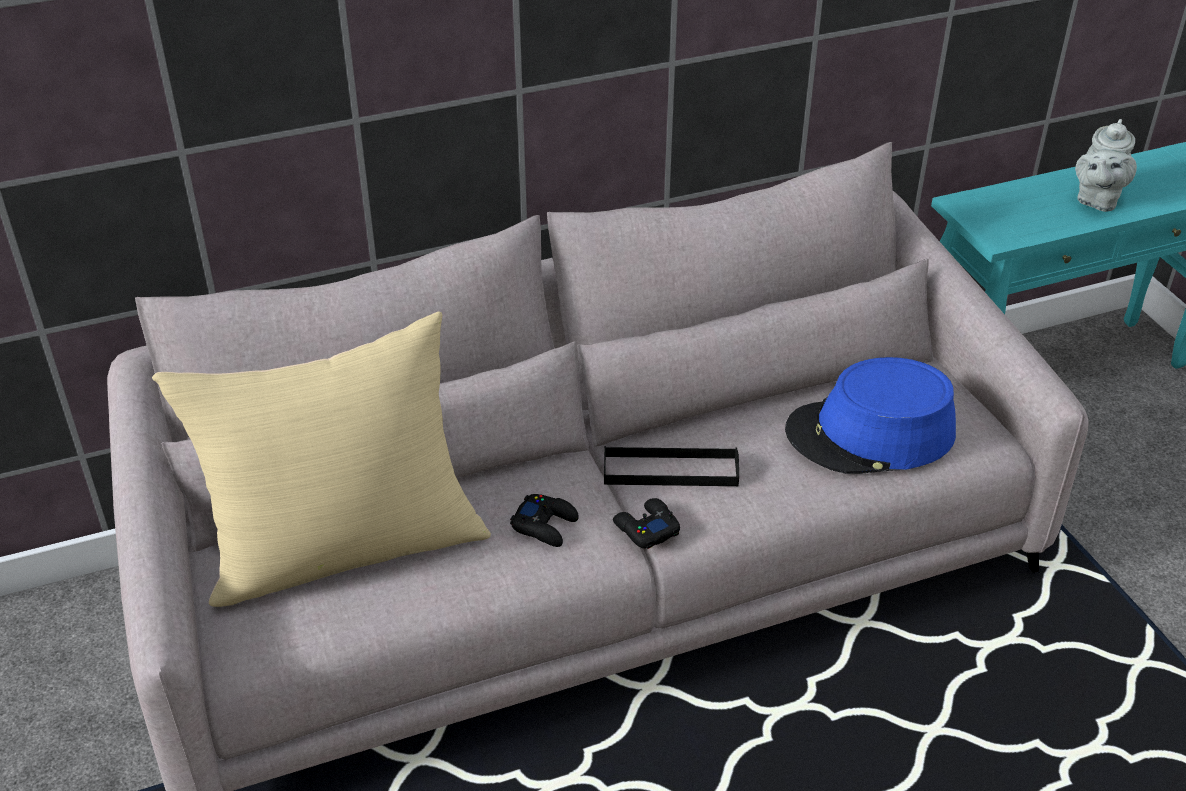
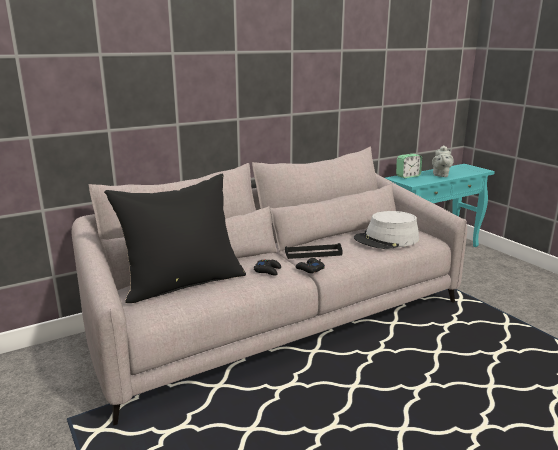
camera: 10 degrees left, 20 degrees down
(345, 546) = (183, 282): beige pillow -> black pillow
(870, 434) = (386, 239): blue hat -> grey hat
(1002, 197) = (408, 176): none -> alarm clock

